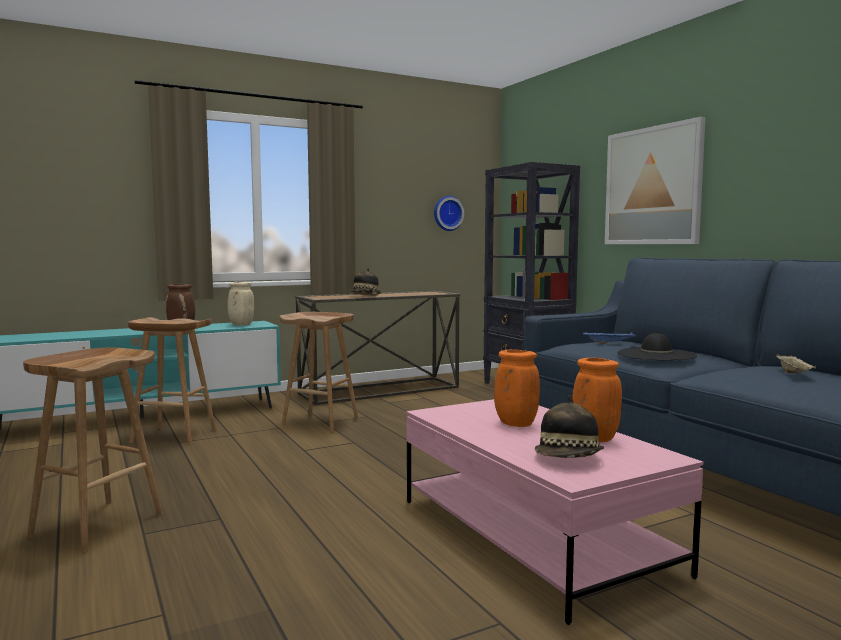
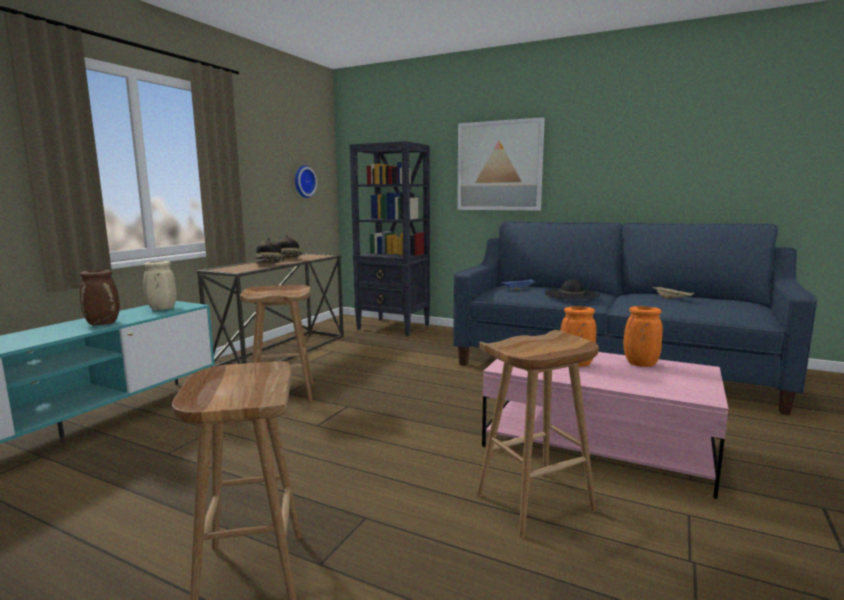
camera: 35 degrees left, 5 degrees up
(172, 436) = (146, 448): brown stool -> brown stool (534, 504)
(569, 459) = (668, 384): hat -> hat (289, 259)

